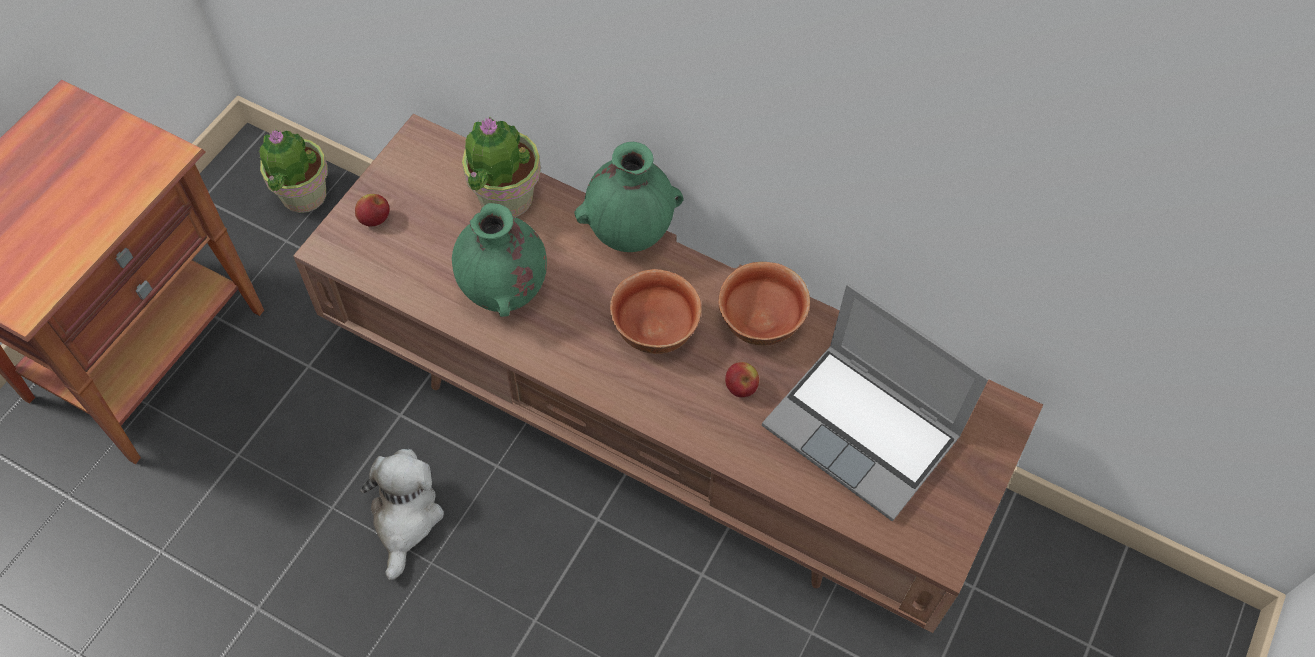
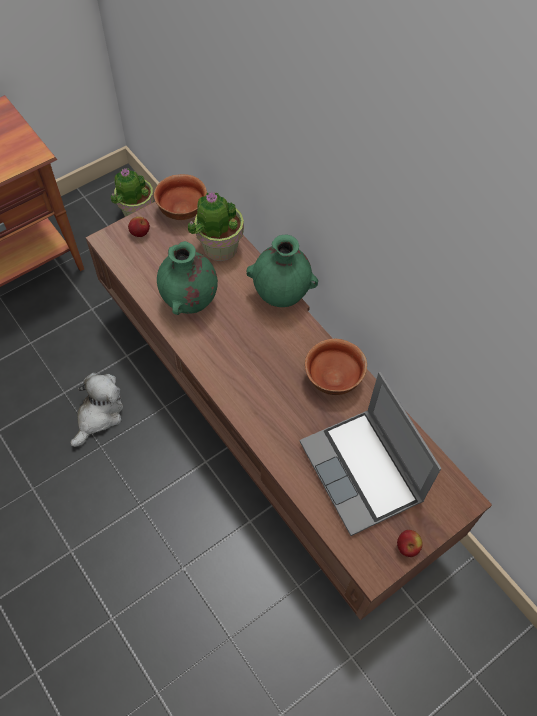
camera: 25 degrees right, 0 degrees up
(653, 330) = (265, 358): bowl -> bowl (181, 210)
(740, 388) = (299, 414): apple -> apple (407, 547)

